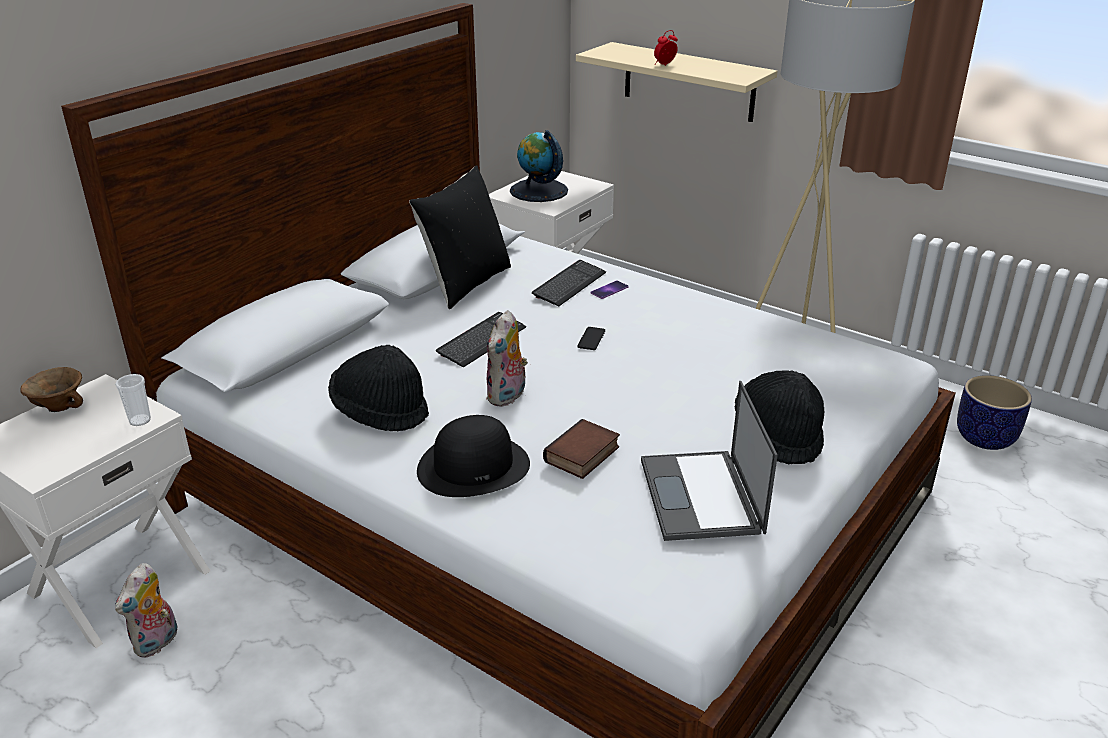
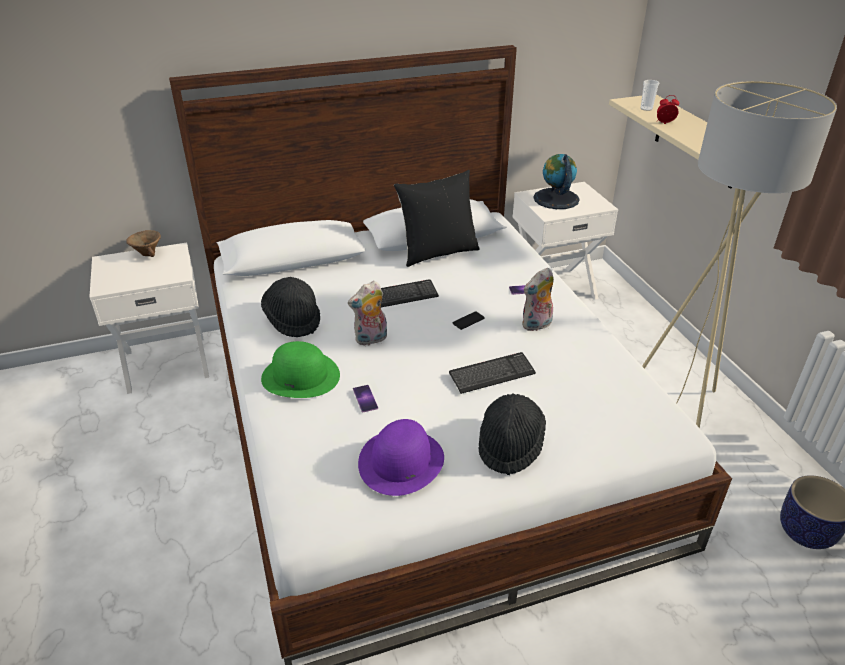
camera: 35 degrees right, 5 degrees up
(140, 420) = (171, 275): cup -> cup (646, 109)
(157, 643) = (152, 405): plush toy -> plush toy (537, 325)
(474, 466) = (301, 376): black hat -> green hat
(569, 285) = (501, 276): keyboard -> keyboard (492, 374)
(583, 456) = (365, 398): book -> phone
(702, 497) = (401, 461): laptop -> purple hat

